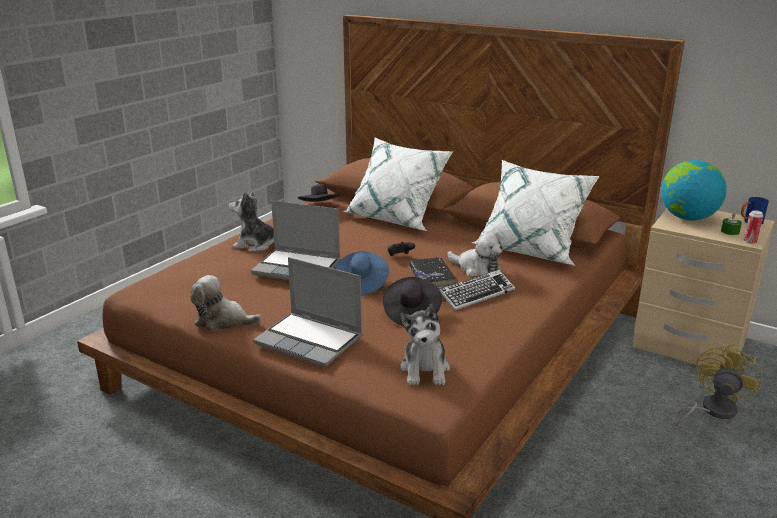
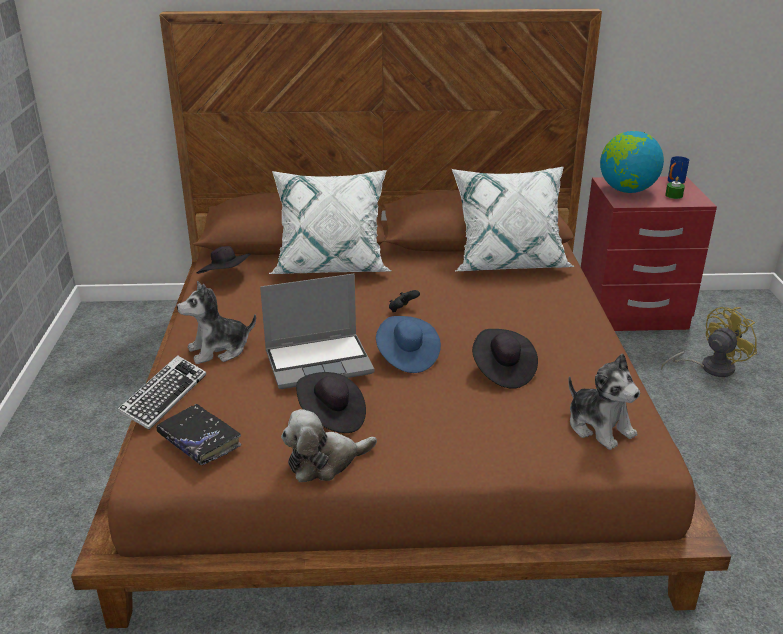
camera: 35 degrees left, 5 degrees up
(263, 300) = (332, 417): none -> black hat
(310, 340) = (453, 444): laptop -> none
(431, 279) = (470, 325): black book -> black book (199, 441)
(476, 269) = (491, 299): plush toy -> none
(476, 294) = (531, 327): keyboard -> keyboard (164, 397)
(688, 345) = (631, 313): beige nightstand -> red nightstand
(711, 410) = (709, 368): yellow fan -> yellow fan turned 60 degrees clockwise
(750, 242) = (700, 201): can -> none

